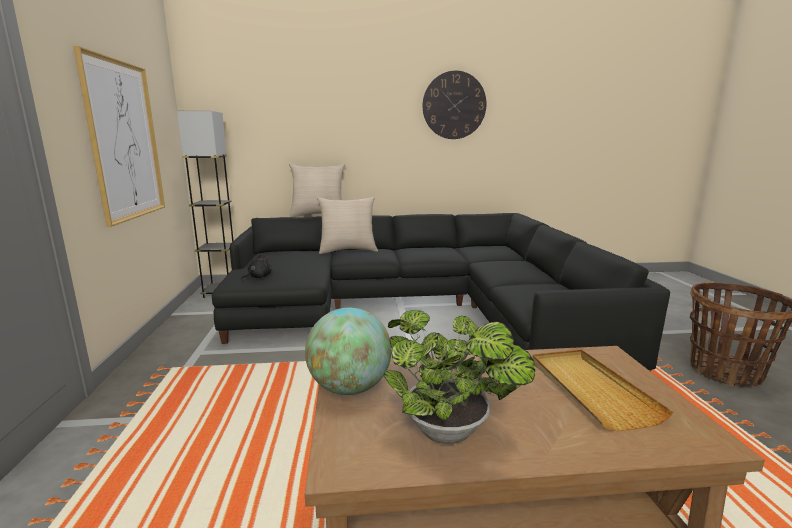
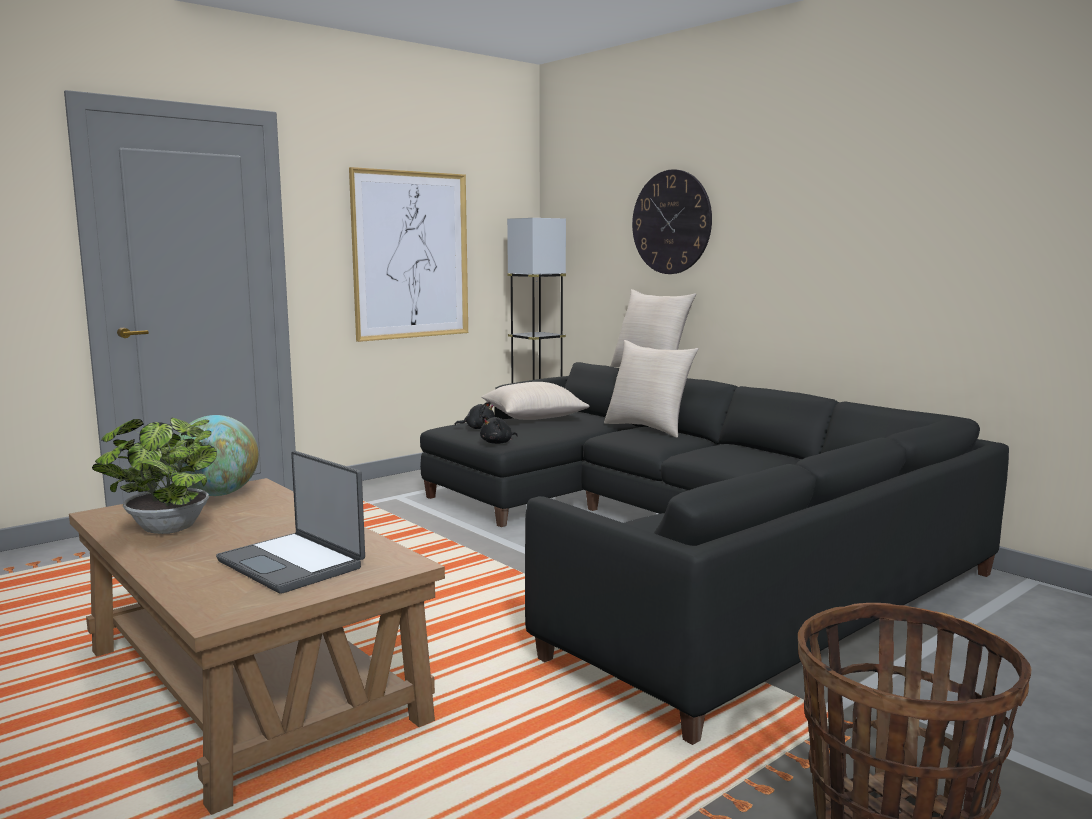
camera: 55 degrees right, 5 degrees down
(270, 261) = (533, 417): none -> beige pillow
(304, 281) = (498, 443): none -> black plush toy
(454, 105) = (873, 191): wall clock -> wall clock (671, 222)
(590, 390) = (293, 563): beige tray -> laptop

